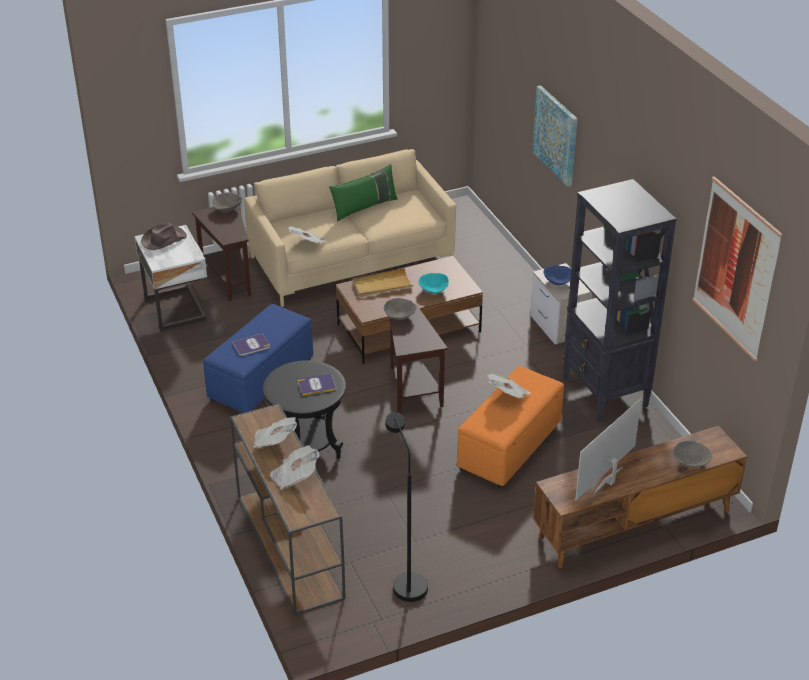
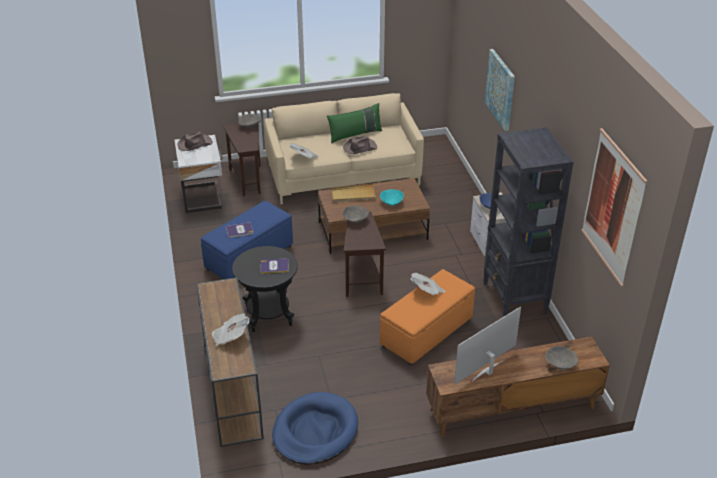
camera: 10 degrees right, 0 degrees up
(274, 442) = (223, 307): newspaper -> none
(375, 224) = (359, 148): none -> brown hat
(406, 581) = (315, 431): black floor lamp -> blue dog bed

